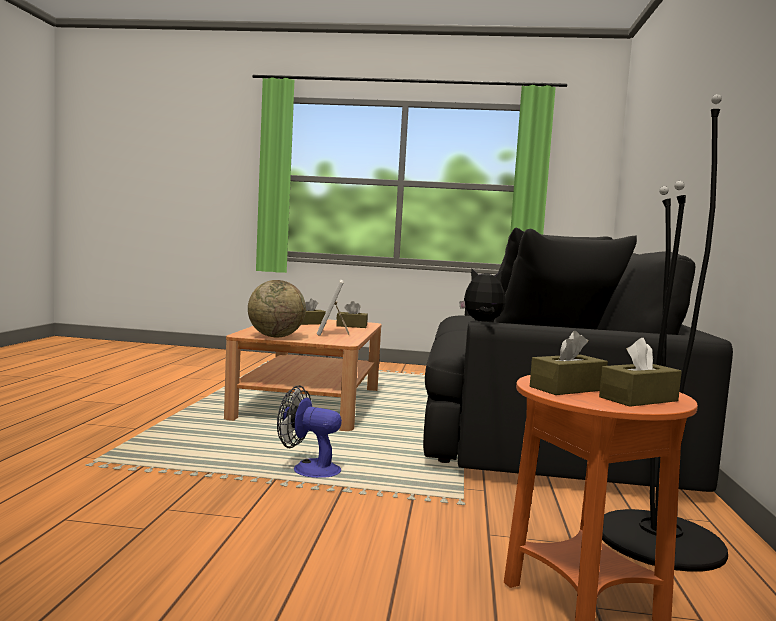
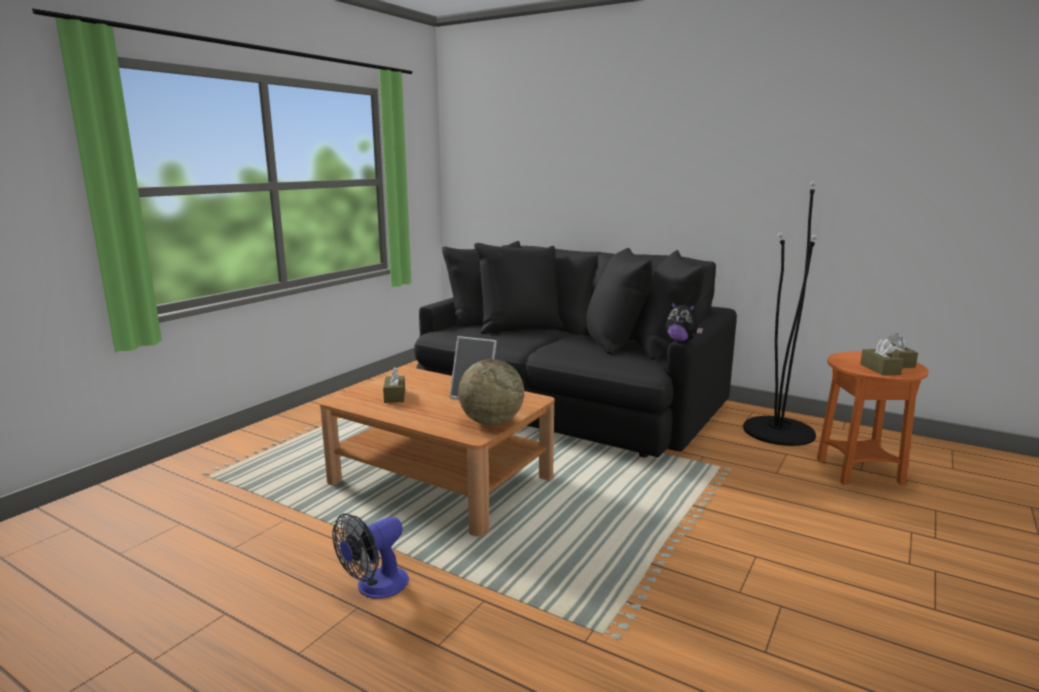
camera: 65 degrees left, 10 degrees up
(308, 469) = (649, 512): fan -> fan (375, 587)
(351, 326) = (426, 381): brown tissue box -> none
(482, 321) = (681, 341): plush toy -> plush toy turned 90 degrees counterclockwise

